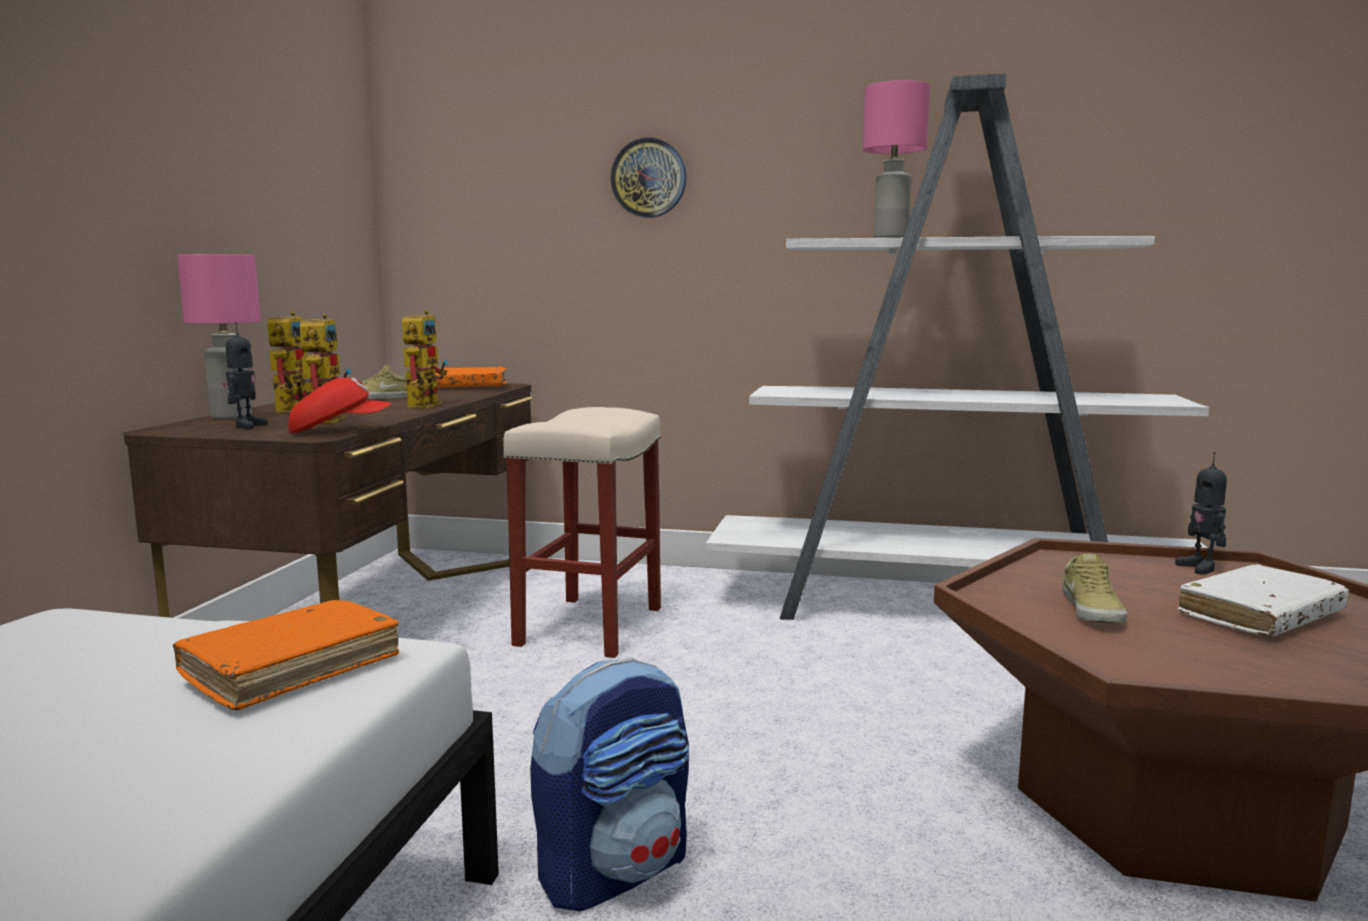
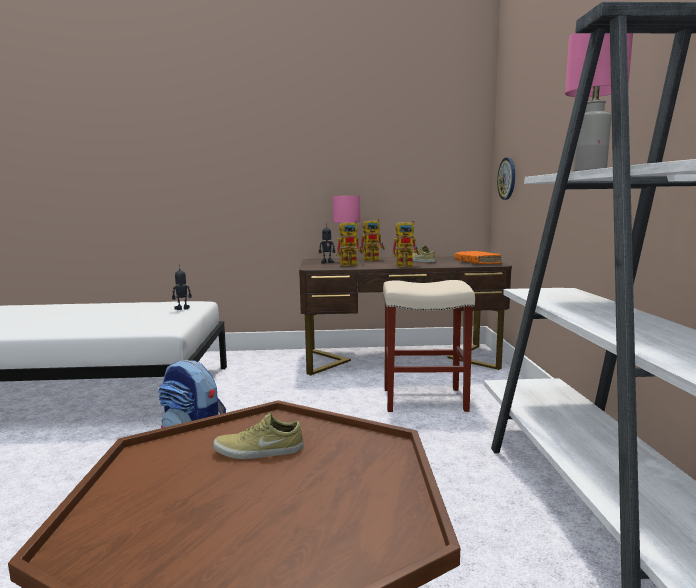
camera: 75 degrees right, 0 degrees up
(292, 668) = (153, 323): orange book -> none
(339, 430) = (325, 268): red cap -> none
(648, 178) = (562, 133): wall clock -> wall clock (507, 178)
(1200, 568) = (399, 511): toy robot -> toy robot (182, 309)
(1260, 616) = (258, 521): white book -> none

